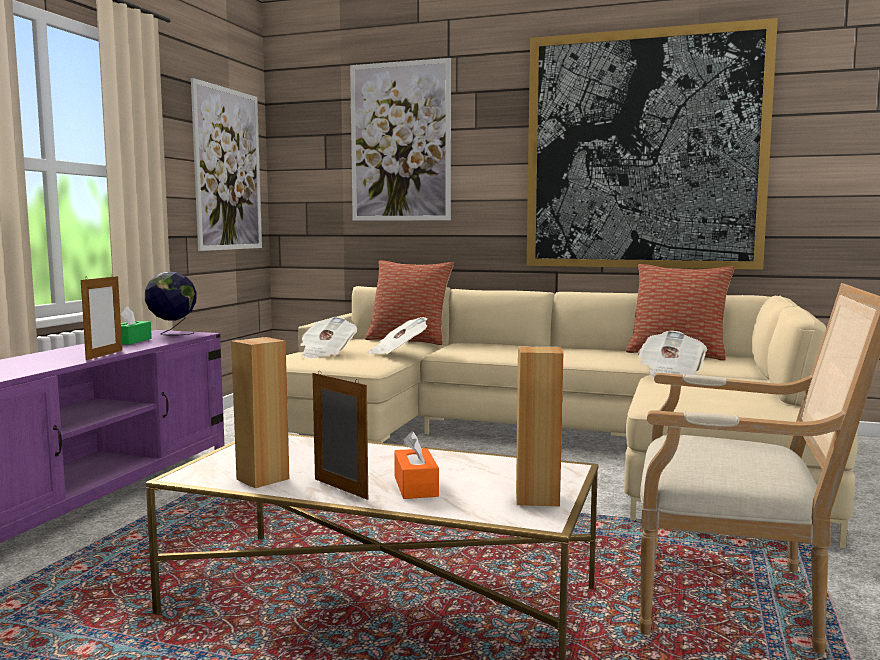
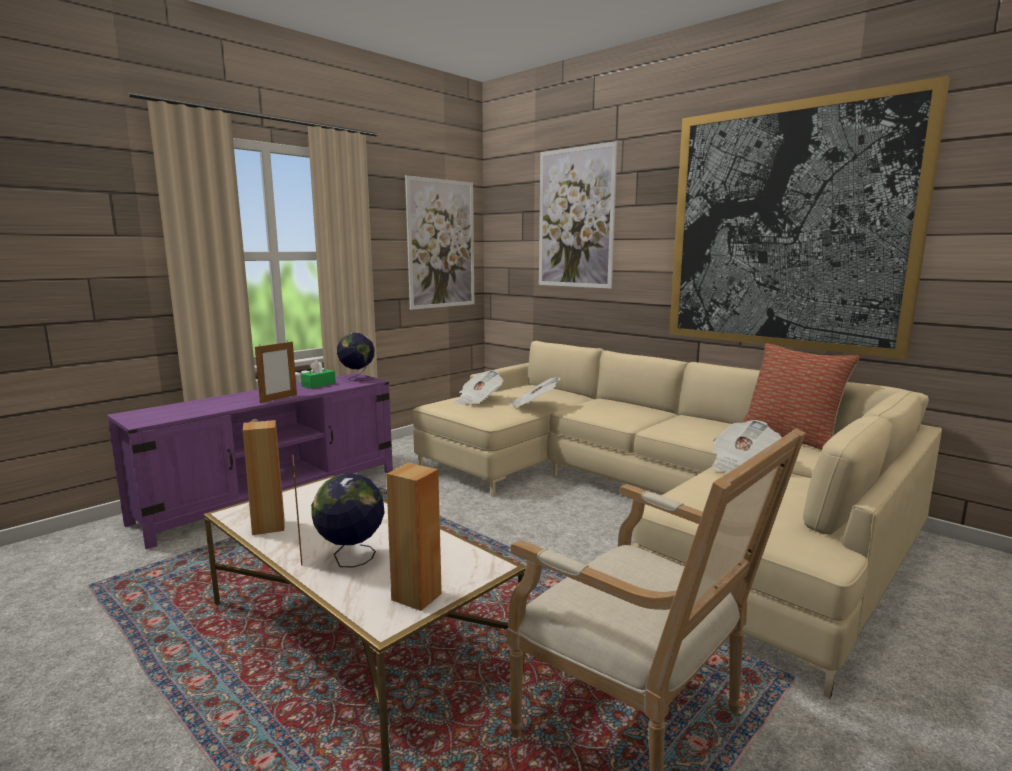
camera: 25 degrees right, 5 degrees up
(409, 340) = (564, 392): pillow -> none
(416, 486) = (351, 559): orange tissue box -> globe

